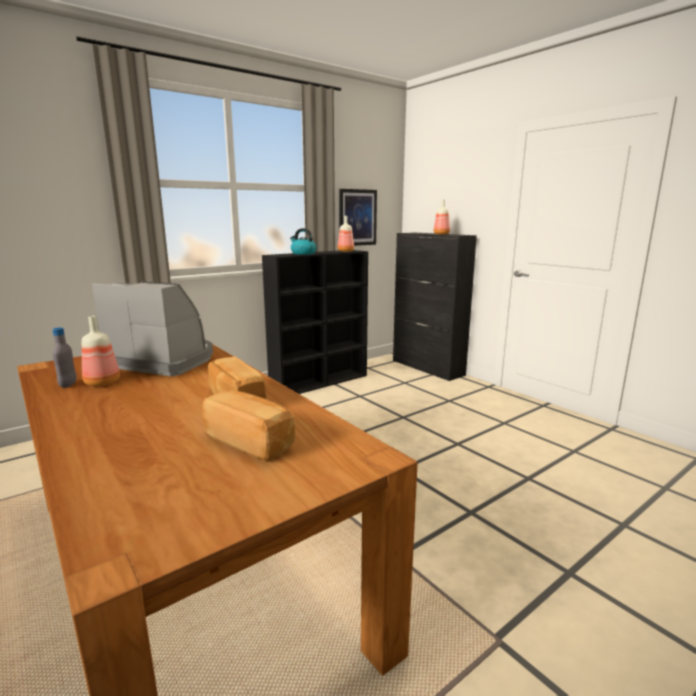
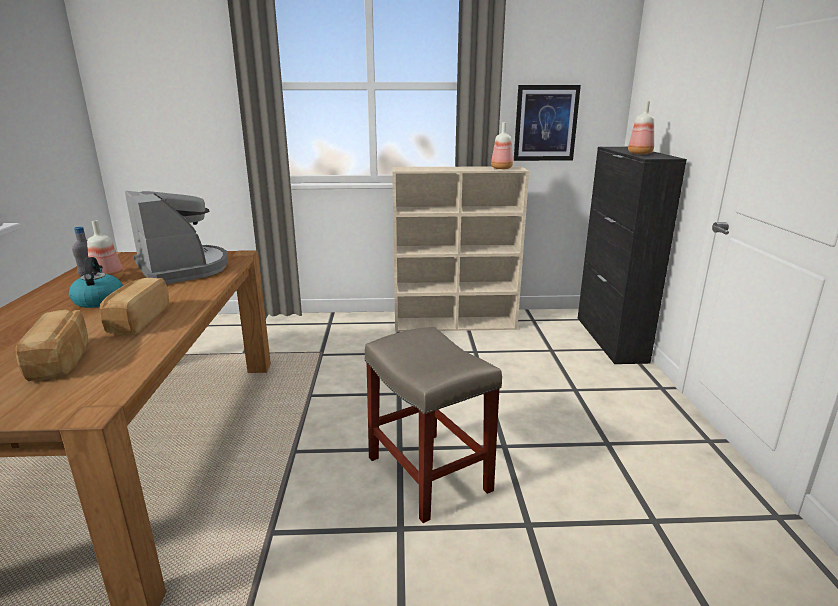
camera: 35 degrees right, 5 degrees up
(303, 253) = (439, 168): kettle -> kettle (98, 300)
(320, 382) = (456, 324): black bookcase -> beige bookcase
(441, 476) = (430, 474): none -> beige stool

